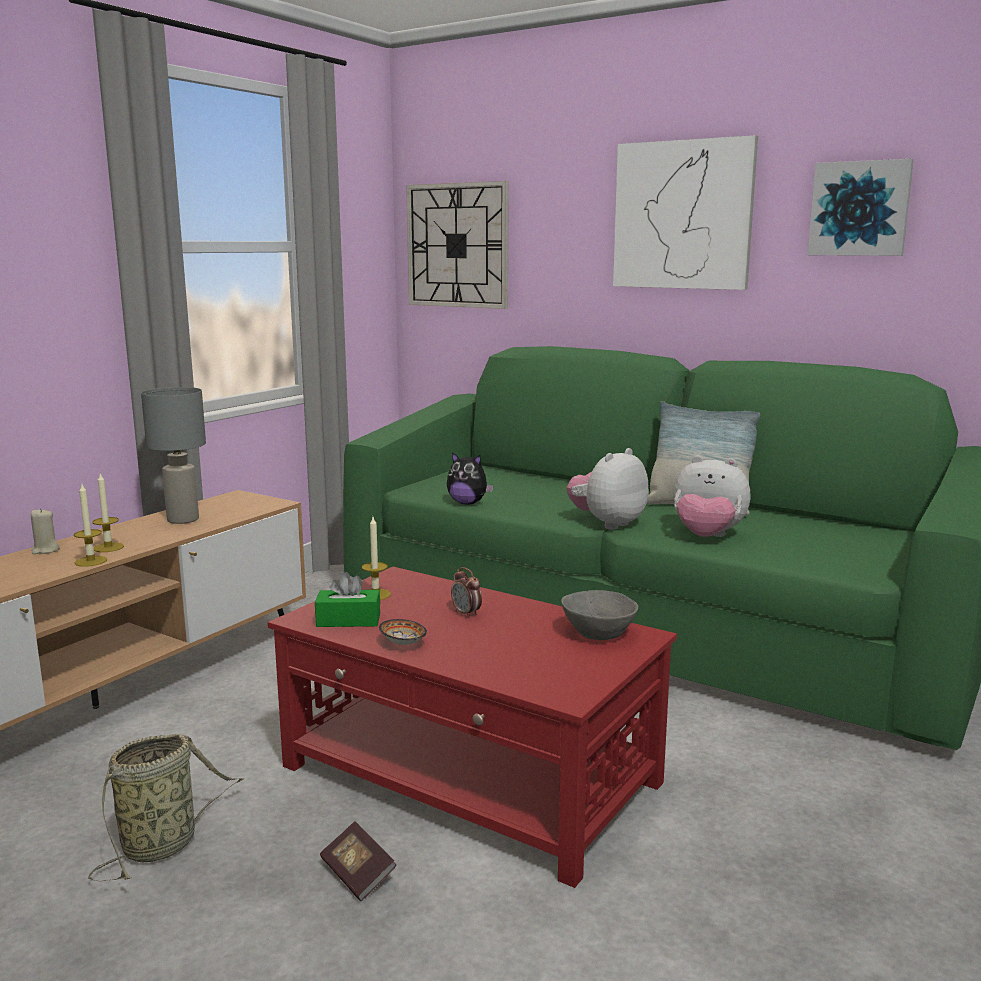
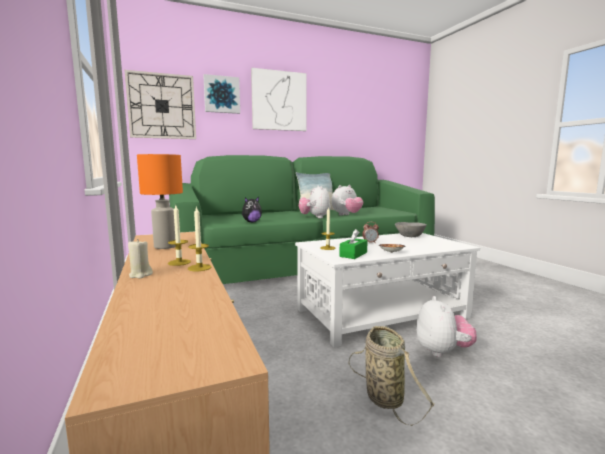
camera: 55 degrees left, 5 degrees down
(182, 519) = (164, 247): grey table lamp -> orange table lamp
(358, 874) = (442, 351): book -> plush toy
(471, 775) = (382, 313): red coffee table -> white coffee table
(860, 209) = (338, 104): picture -> picture (221, 94)

